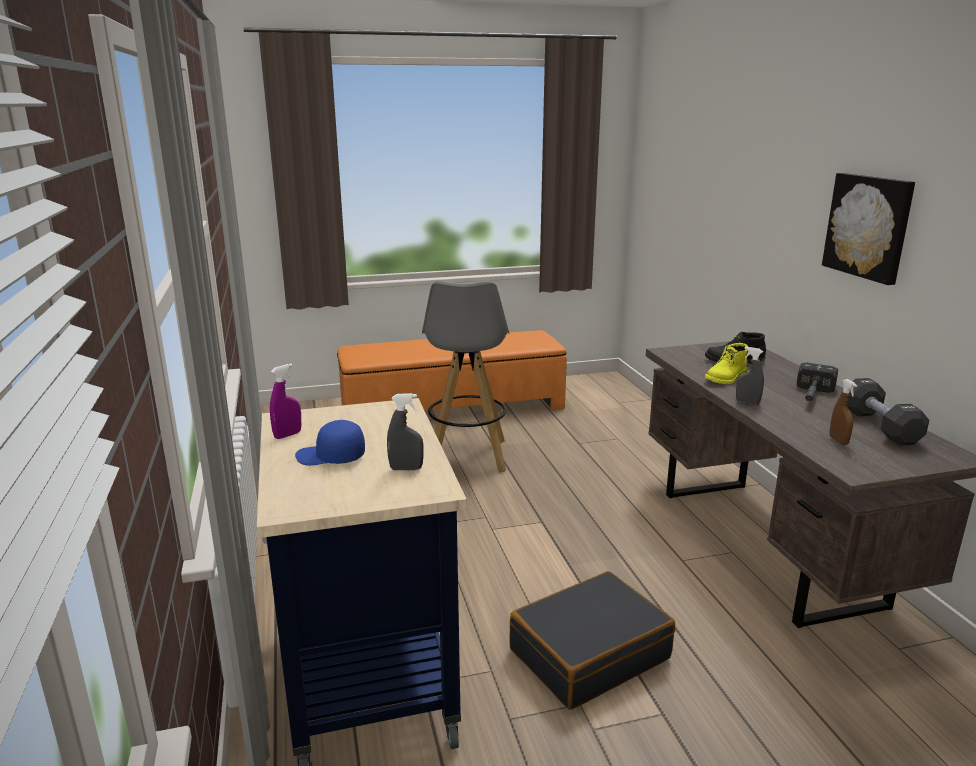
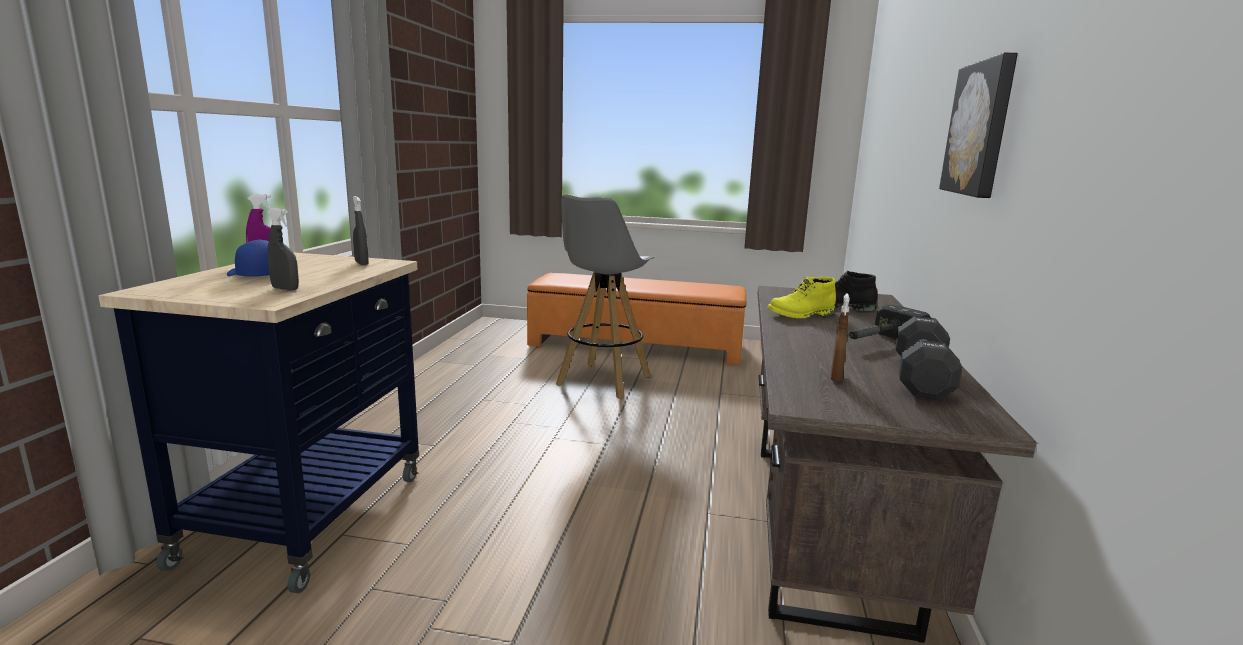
camera: 25 degrees right, 5 degrees down
(589, 653) = (510, 561): black suitcase -> none
(747, 402) = (786, 333): grey spray bottle -> grey spray bottle (361, 263)

